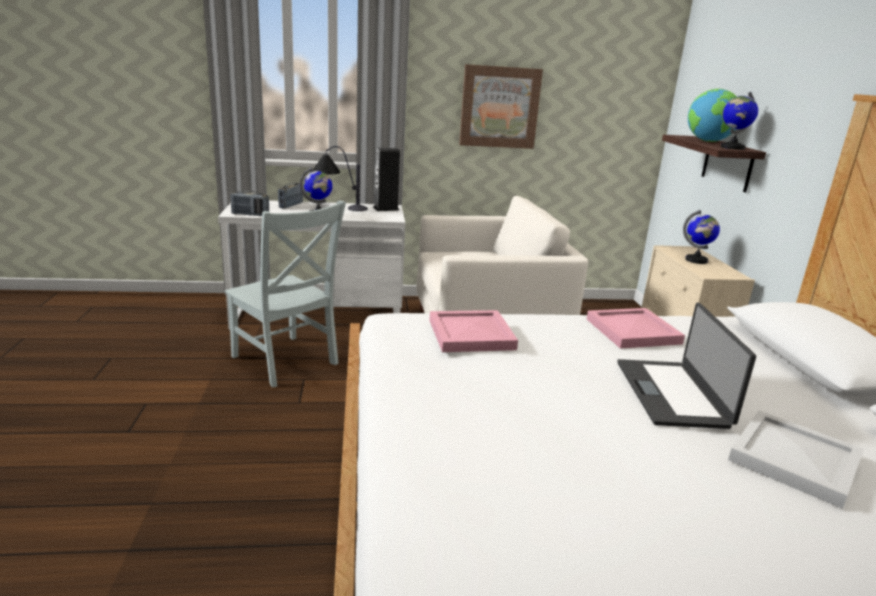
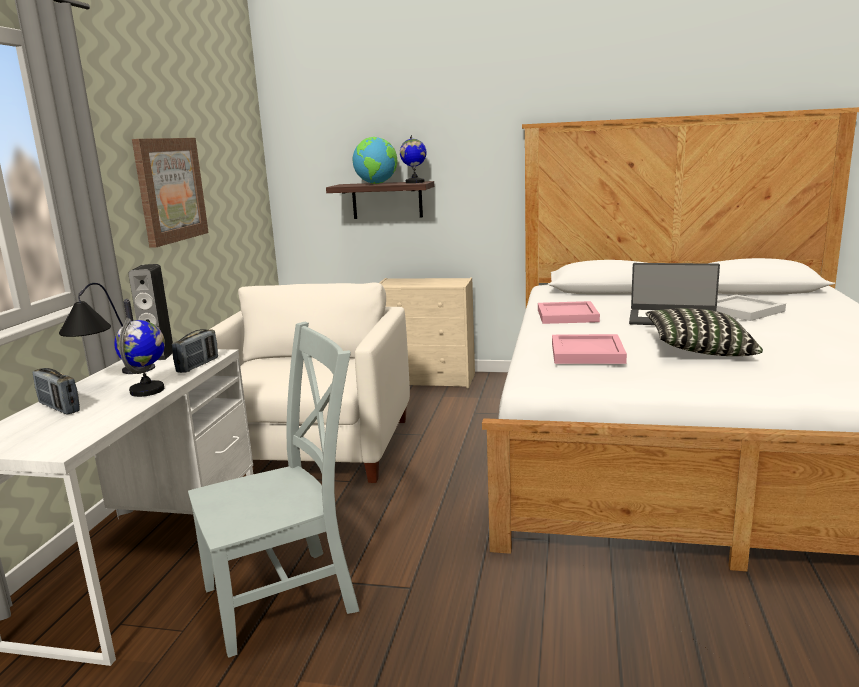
camera: 70 degrees left, 5 degrees down
(250, 215) = (88, 435): radio -> radio (198, 365)
(535, 404) = (698, 351): none -> pillow
(696, 260) = (420, 282): globe -> none

